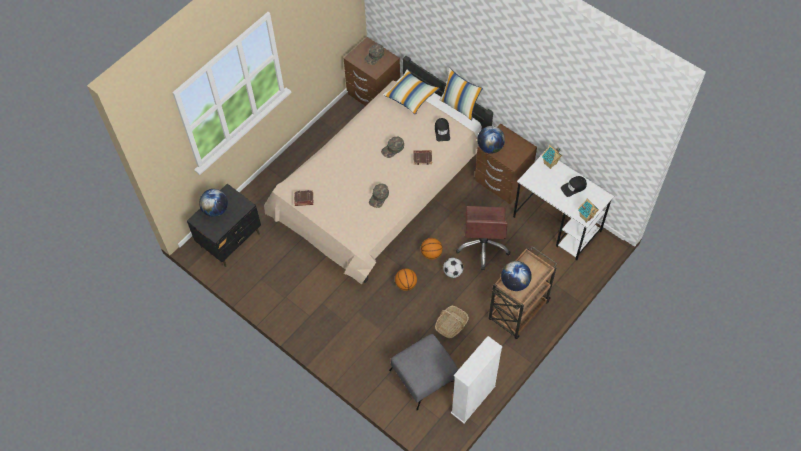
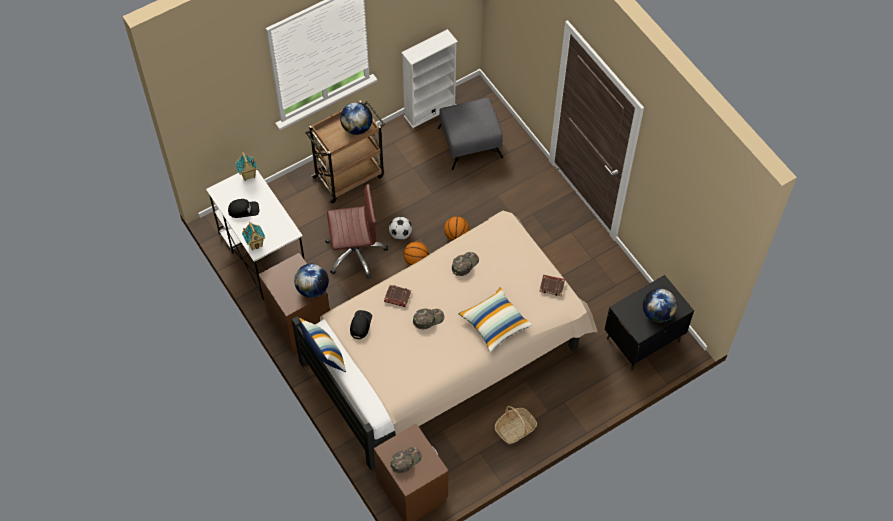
camera: 165 degrees left, 0 degrees up
(411, 96) = (380, 384): pillow -> pillow (494, 323)
(451, 325) = (424, 182): basket -> basket (515, 429)
(483, 246) = (355, 253): brown office chair -> brown office chair turned 60 degrees clockwise

